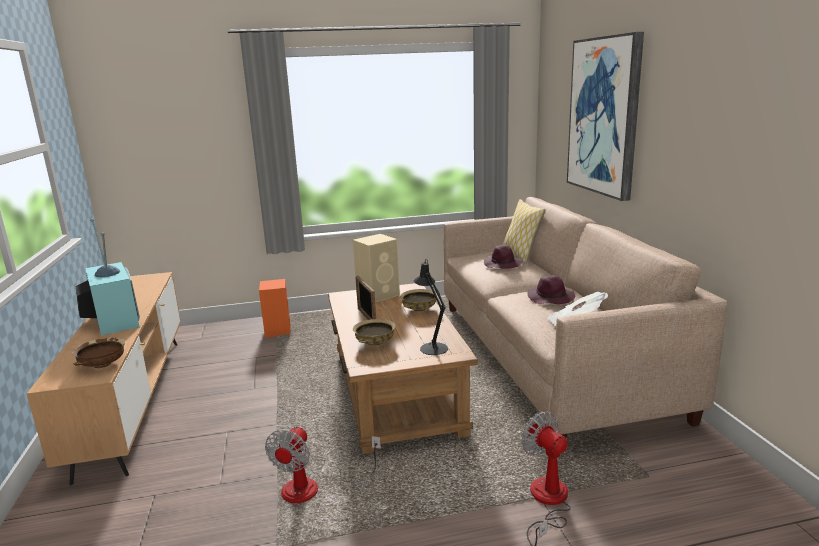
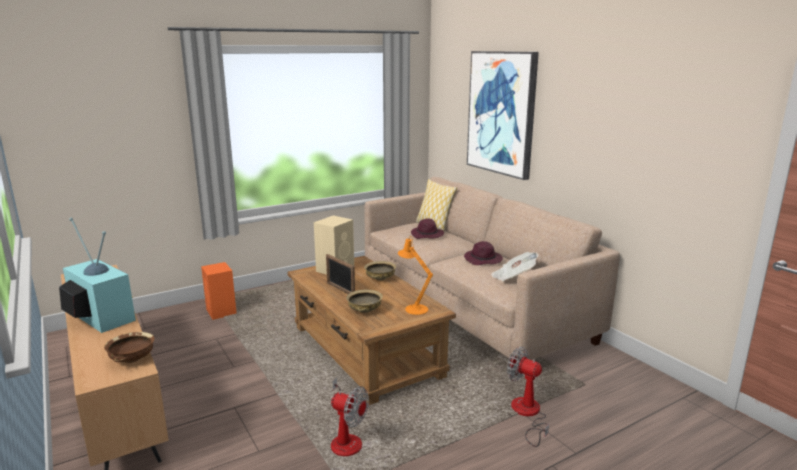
camera: 20 degrees left, 0 degrees up
(314, 487) = (345, 438): fan -> fan turned 60 degrees counterclockwise
(432, 347) = (414, 308): black table lamp -> orange table lamp

